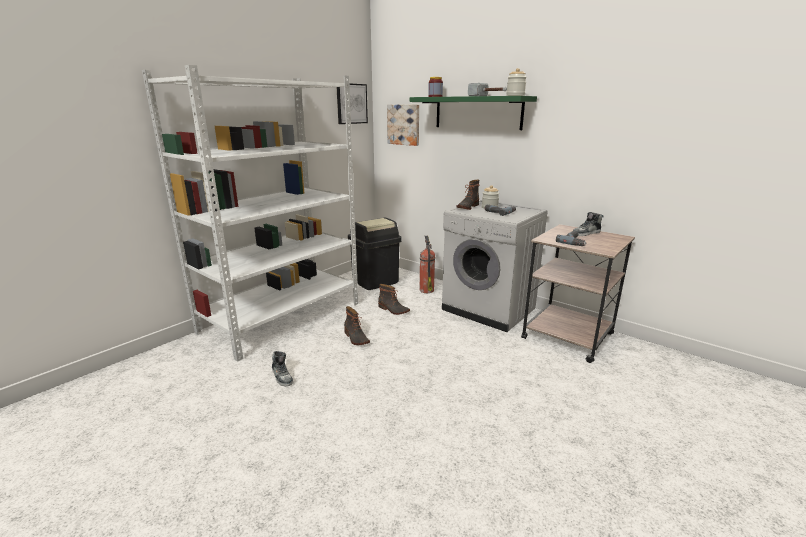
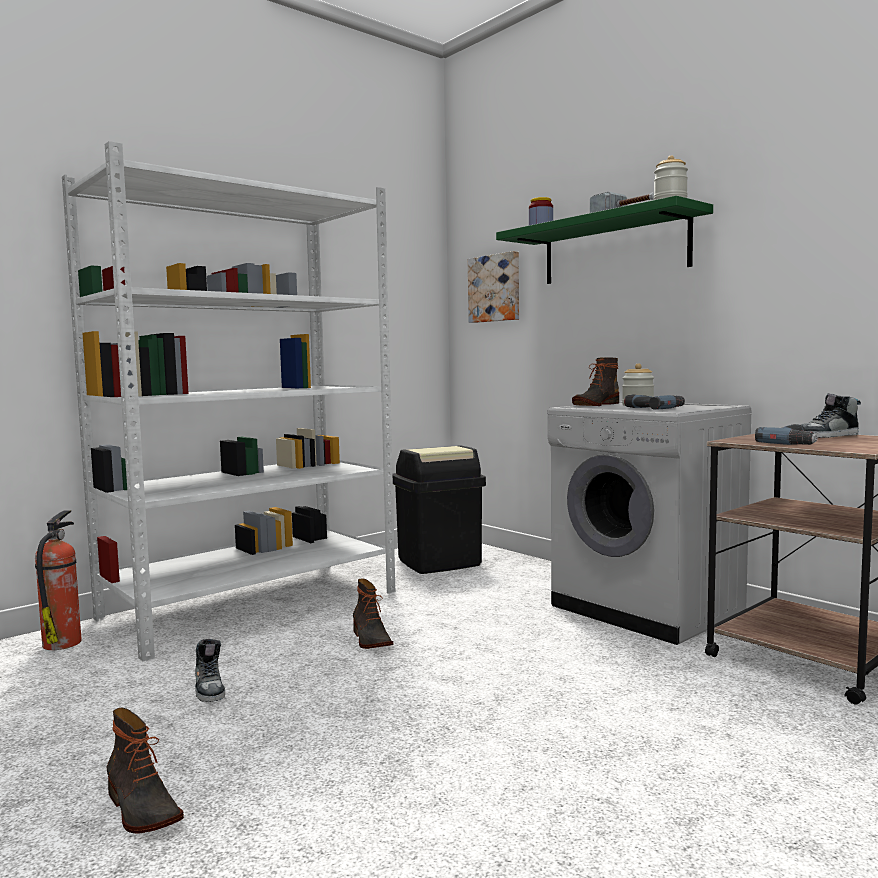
camera: 10 degrees right, 15 degrees down
(351, 104) = (408, 259): picture -> none
(393, 310) = (457, 602): boot -> boot (141, 809)
(426, 290) = (531, 577): fire extinguisher -> fire extinguisher (63, 642)

